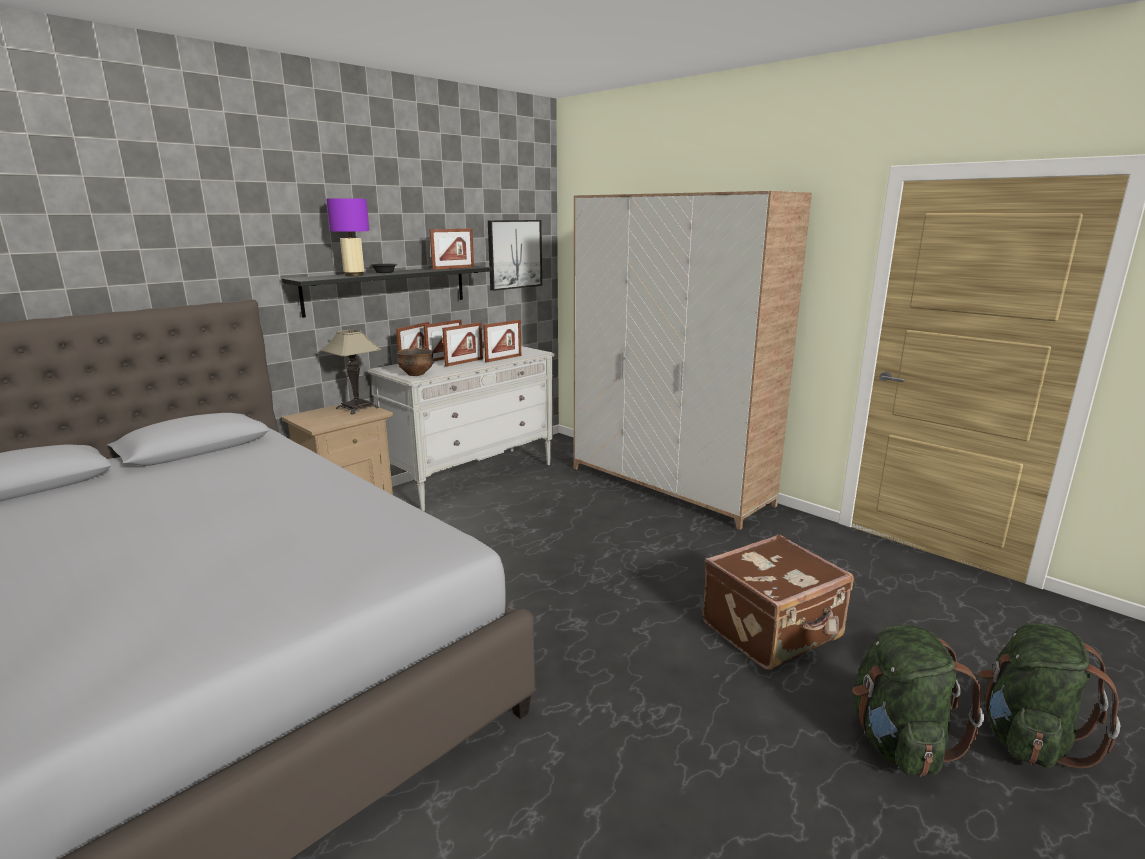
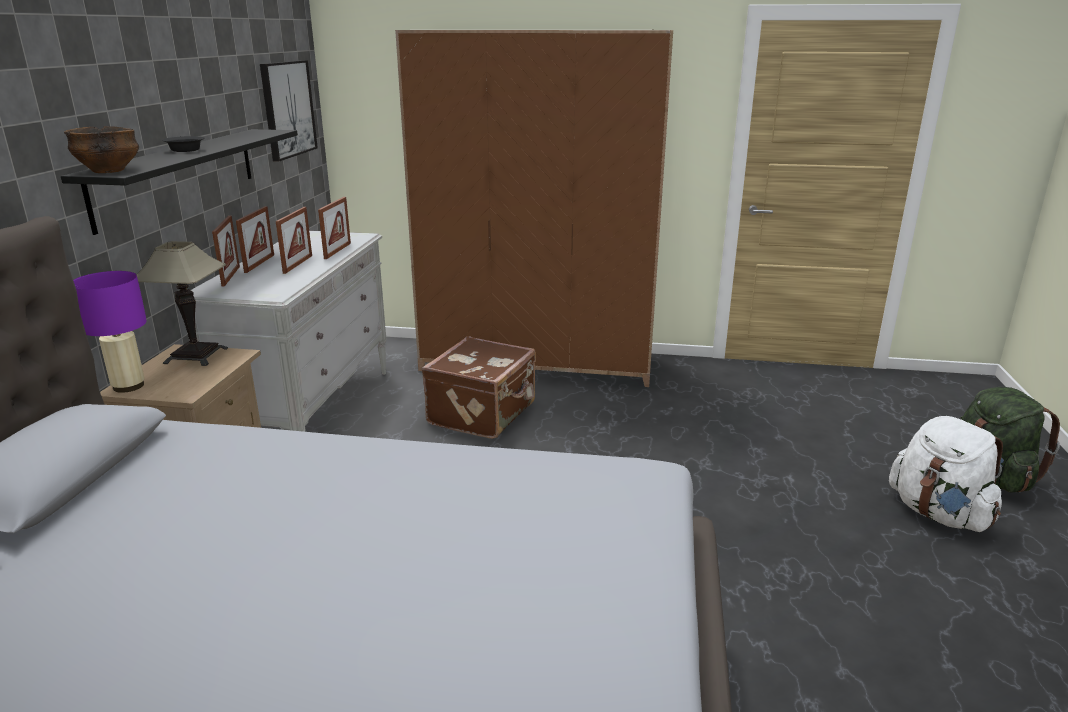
camera: 35 degrees left, 5 degrees up
(354, 275) = (162, 159): purple table lamp -> purple table lamp (129, 386)
(416, 374) = (268, 291): bowl -> bowl (109, 170)
(453, 268) = (254, 135): picture frame -> none
(670, 486) = (538, 363): white wardrobe -> brown wardrobe
(773, 631) = (777, 466): brown suitcase -> brown suitcase (484, 414)
(898, 742) = (939, 514): green backpack -> white backpack

